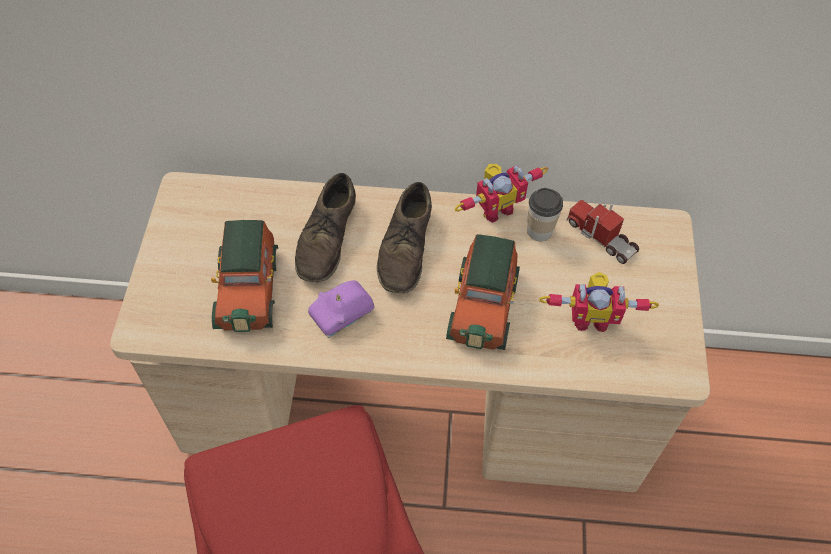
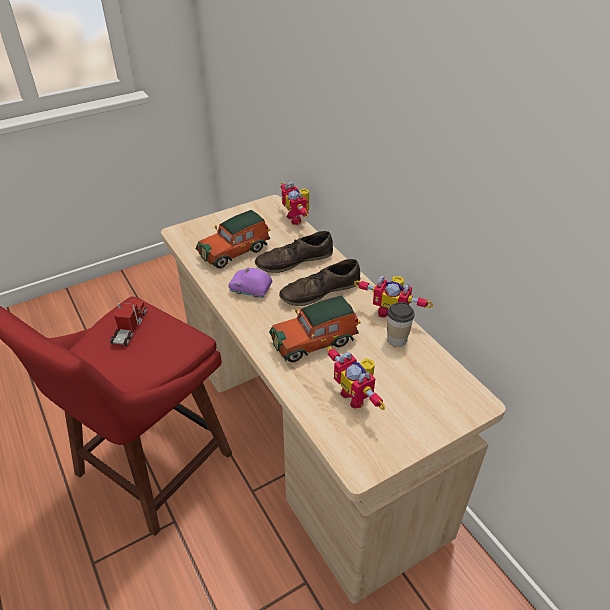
camera: 55 degrees right, 15 degrees down
(245, 183) = (297, 218): none -> toy robot
(601, 237) = (427, 371): toy truck -> toy truck (130, 328)

